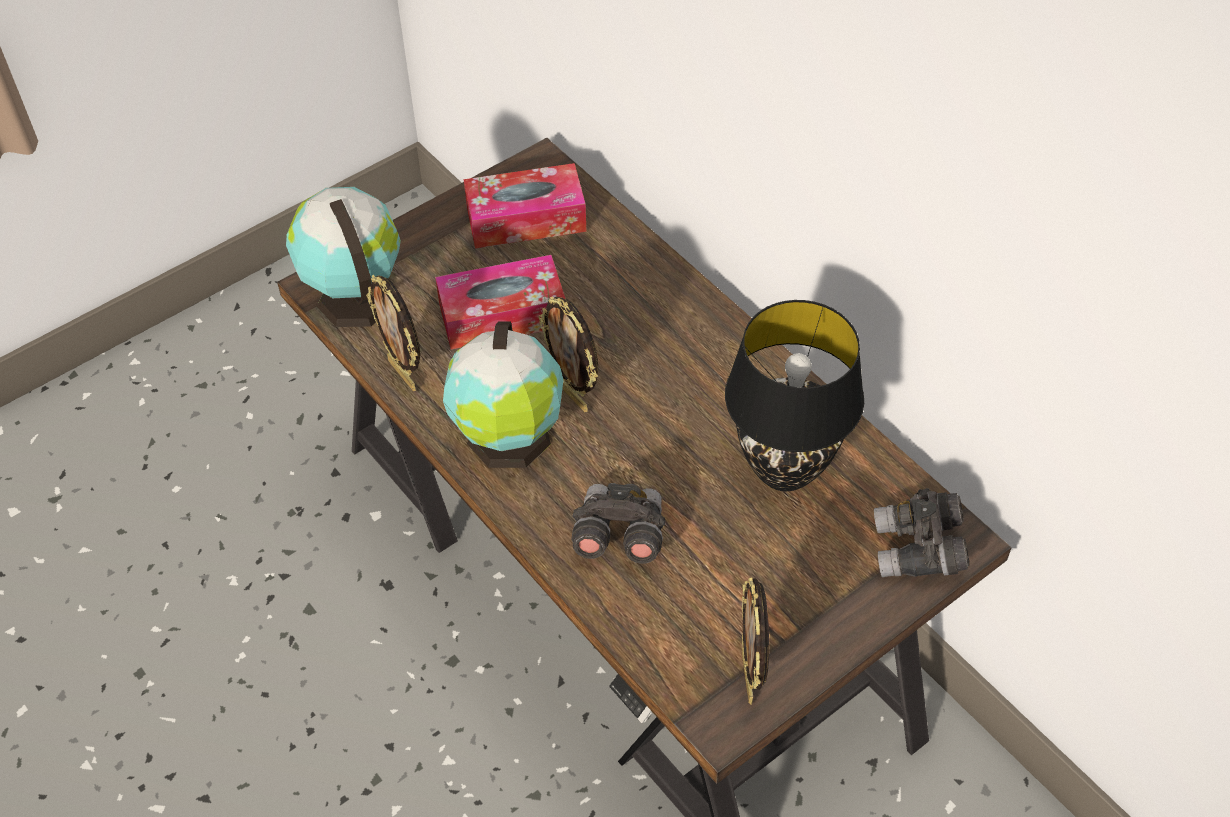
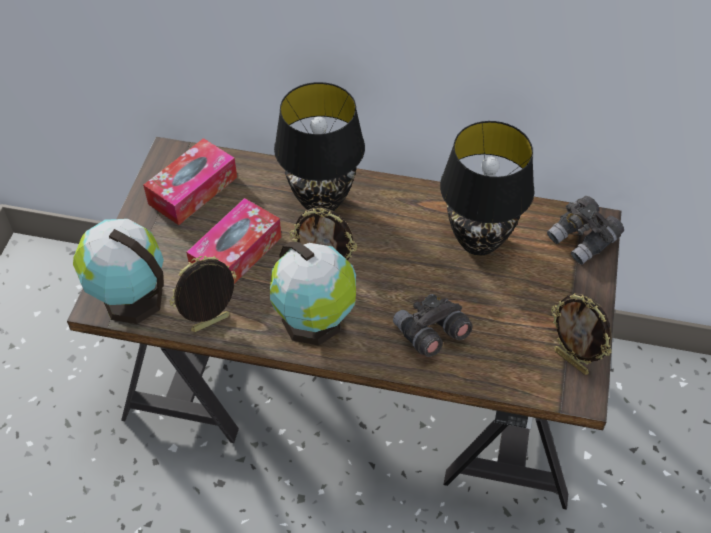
camera: 40 degrees left, 0 degrees up
(404, 374) = (211, 325): picture frame -> picture frame turned 135 degrees clockwise
(650, 315) = (322, 203): none -> black table lamp

